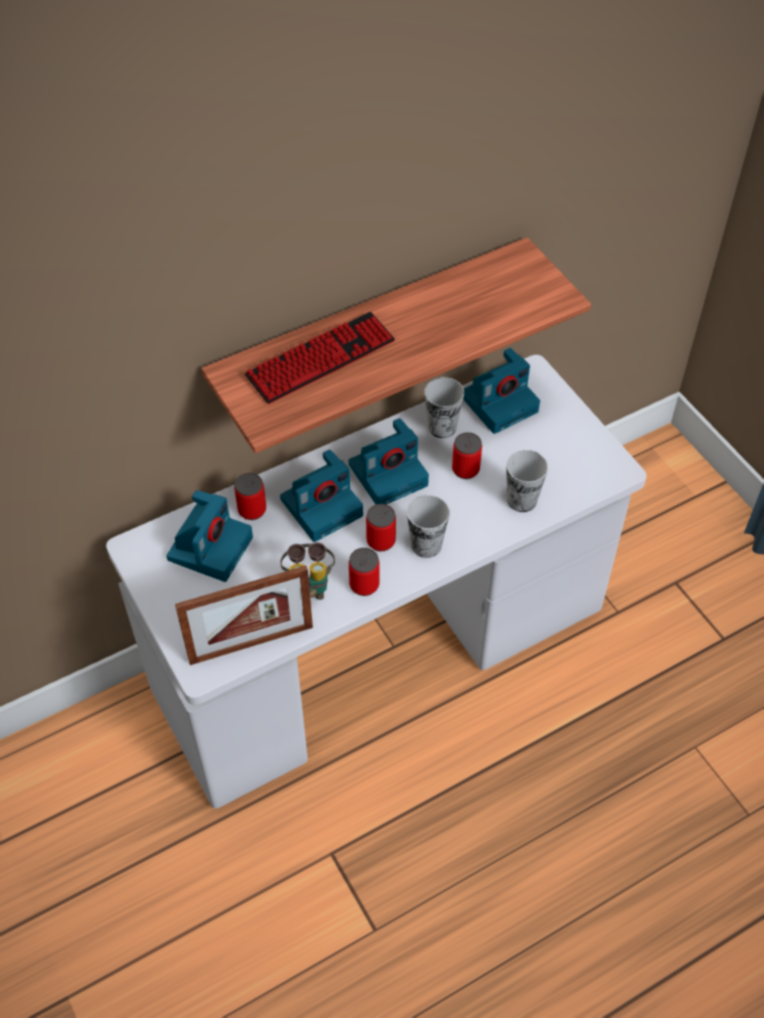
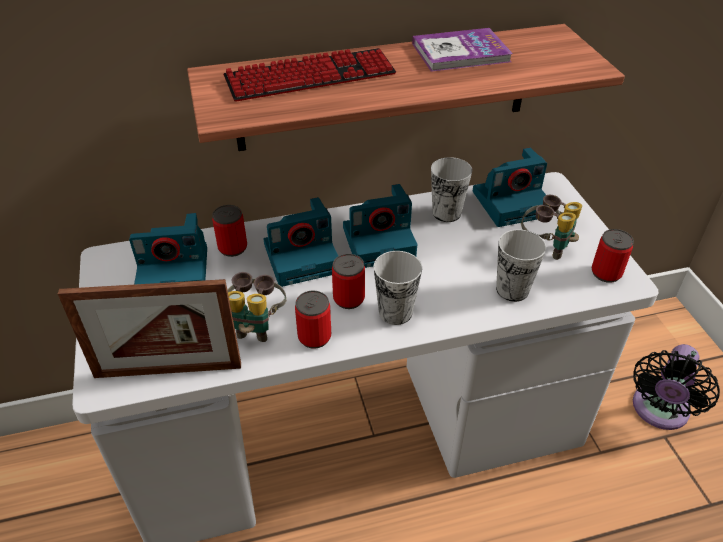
camera: 15 degrees right, 10 degrees down
(210, 546) = (176, 271): camera -> camera turned 45 degrees clockwise
(443, 299) = (460, 52): none -> book
(465, 469) = (459, 252): can -> can (606, 273)
(542, 447) = (546, 246): none -> binoculars
(667, 557) = (658, 411): none -> black fan

